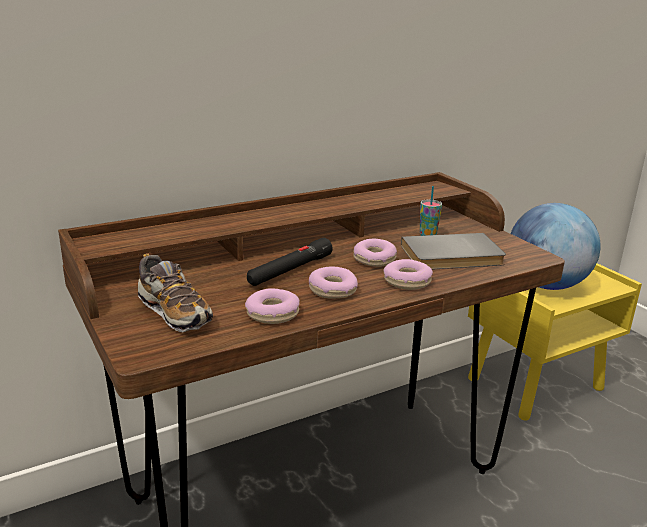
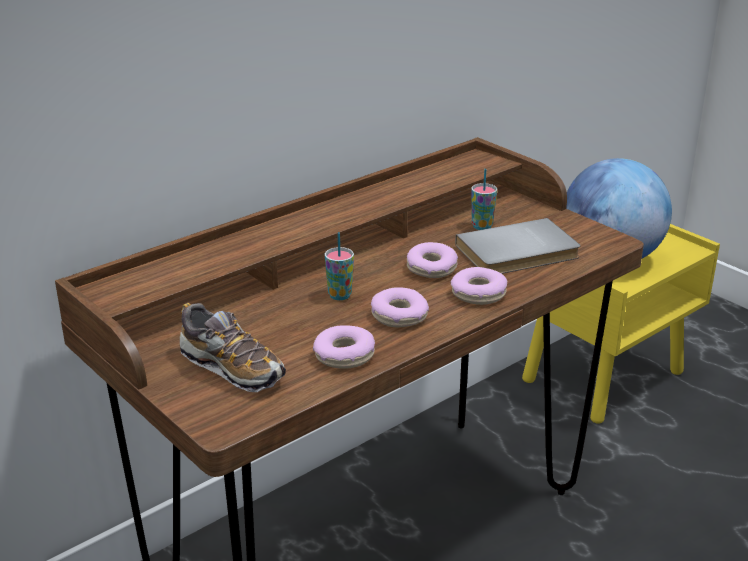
camera: 10 degrees left, 5 degrees up
(290, 270) = (340, 295): black flashlight -> cup

